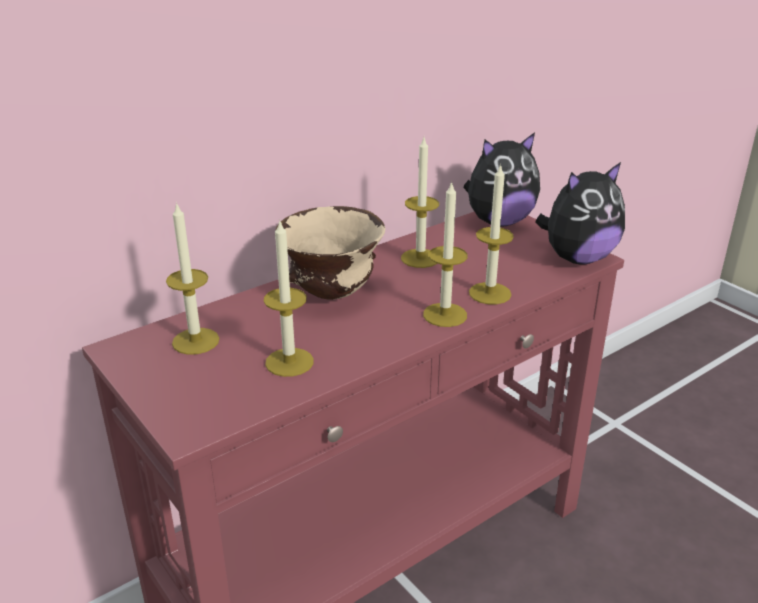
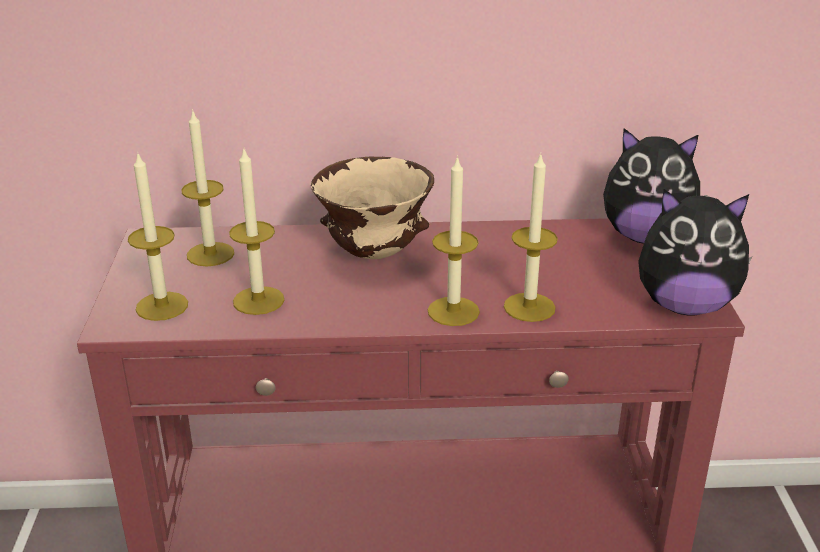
camera: 35 degrees right, 0 degrees up
(420, 258) = (505, 248): candle -> candle (162, 306)

